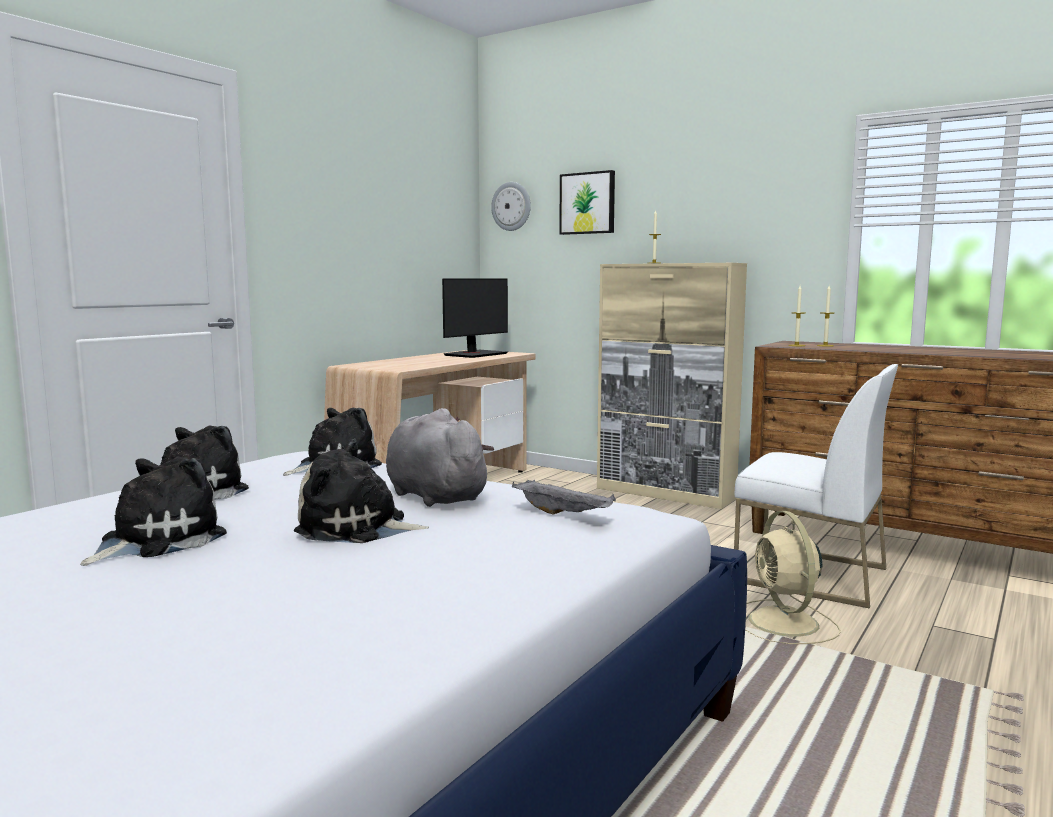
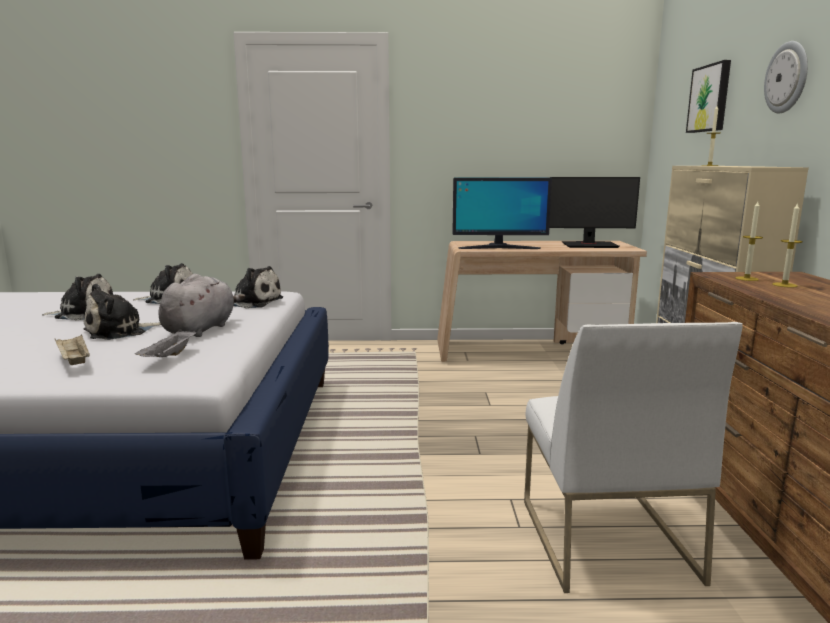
camera: 55 degrees right, 5 degrees up
(358, 528) = (119, 332): plush toy -> plush toy turned 105 degrees counterclockwise
(419, 365) = (499, 248): none -> monitor
(492, 555) = (74, 361): none -> beige tray
(511, 206) = (668, 105): wall clock -> wall clock (787, 77)
(784, 623) = (460, 549): beige fan -> none

